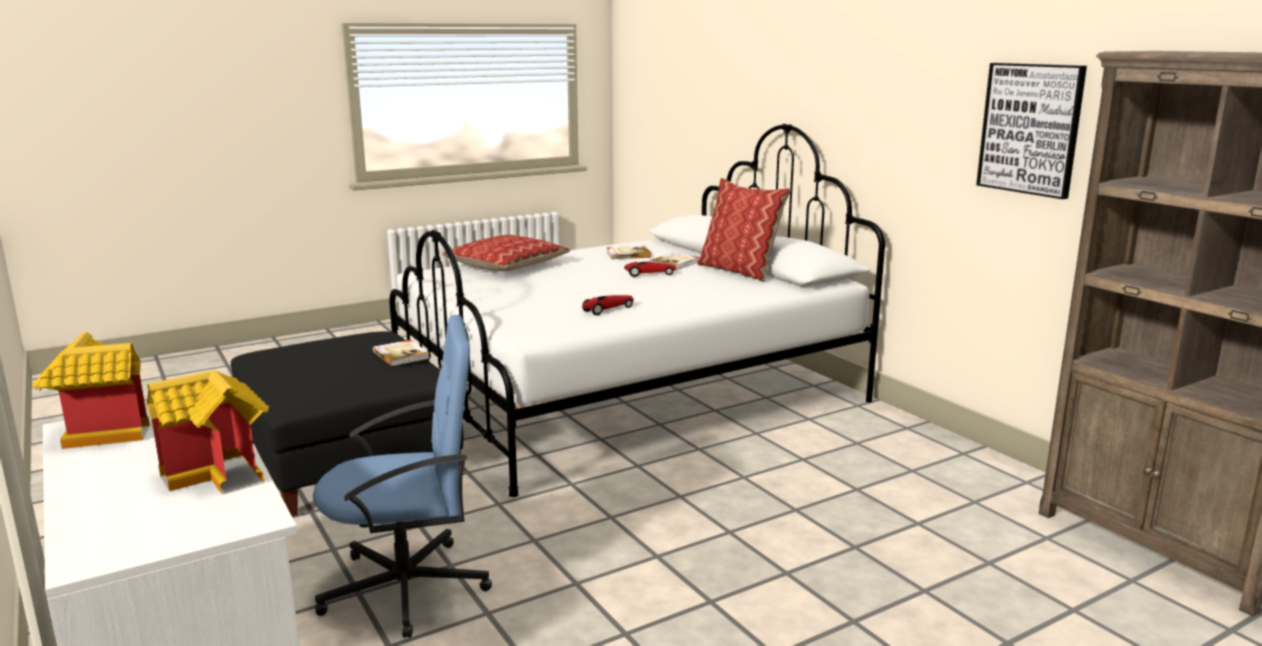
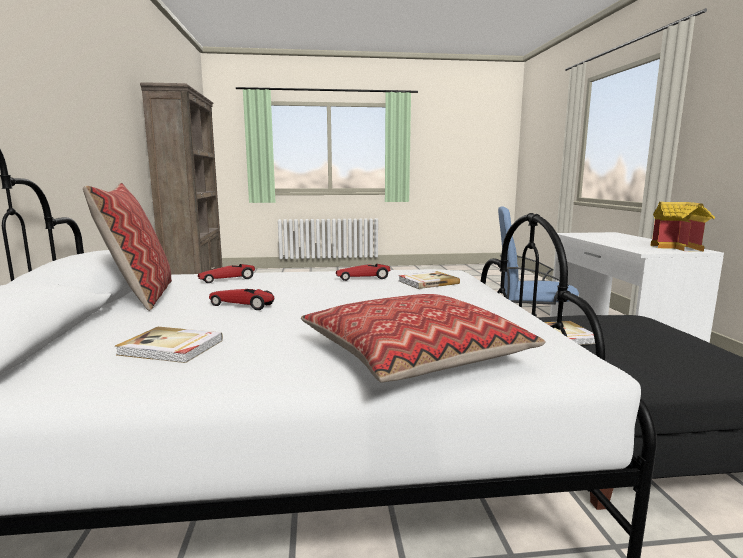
camera: 155 degrees left, 5 degrees down
(222, 473) = (594, 238): toy house -> none
(675, 263) = (166, 317): book -> book (427, 282)
(727, 291) = (227, 279): none -> toy car
(1030, 129) = (110, 122): picture -> none

